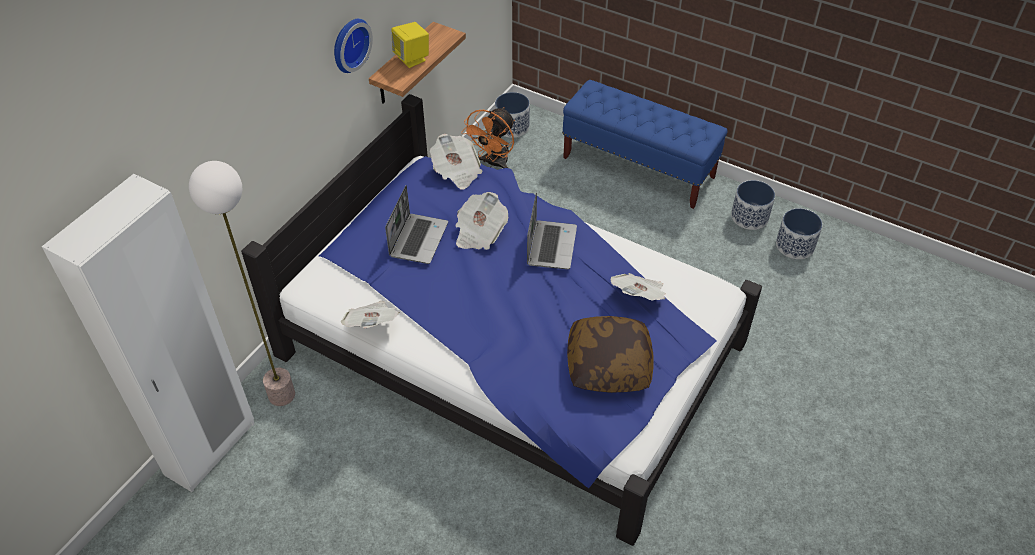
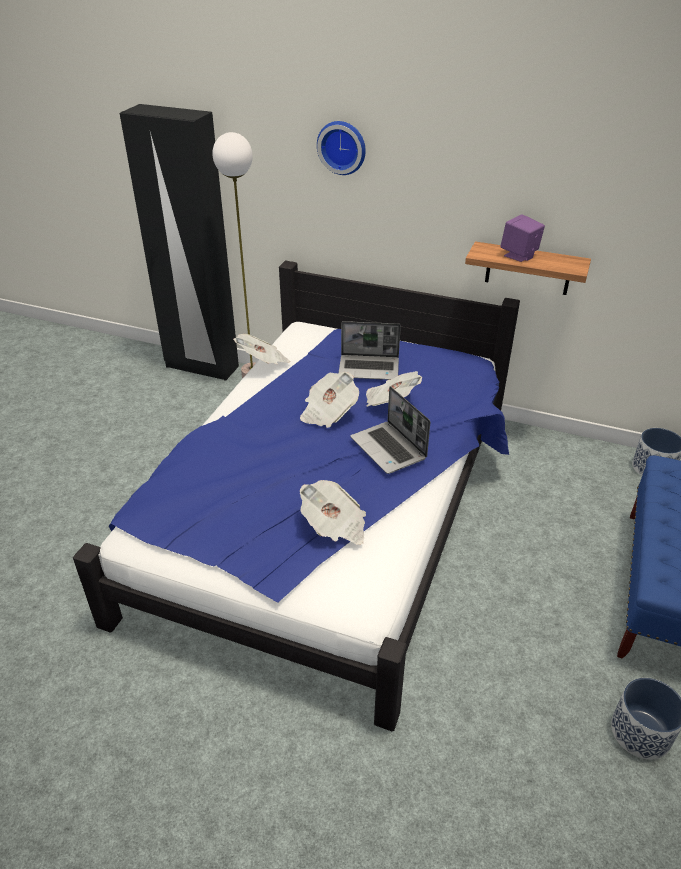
camera: 80 degrees right, 10 degrees down
(211, 449) = (202, 367): white wardrobe -> black wardrobe
(348, 44) = (460, 187): wall clock -> wall clock (342, 147)
(412, 59) = (519, 255): yellow speaker -> purple speaker
(457, 172) = (473, 378): newspaper -> newspaper (328, 412)
(493, 164) = (583, 462): orange fan -> none
(551, 245) = (389, 449): laptop -> laptop turned 60 degrees clockwise
(608, 364) = (230, 508): pillow -> none
(795, 246) = (610, 803): planter -> none

